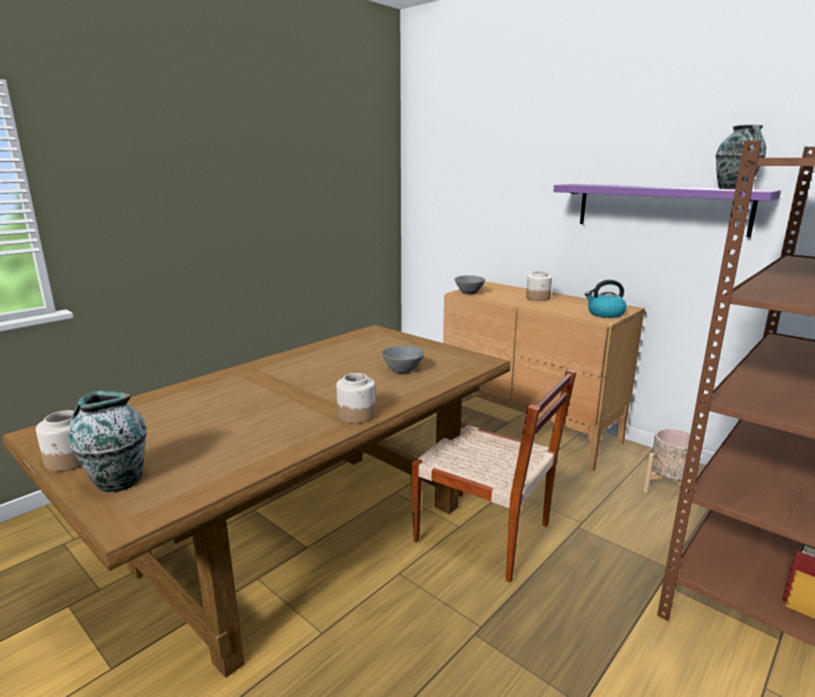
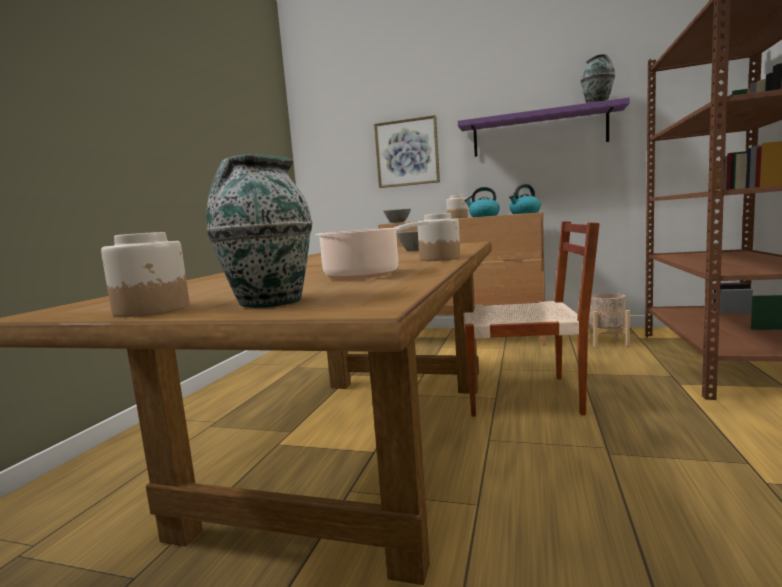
camera: 25 degrees left, 10 degrees down
(247, 440) = (366, 275): none -> cooking pot
(508, 205) = (407, 153): none -> picture
(554, 309) = (483, 216): none -> kettle

